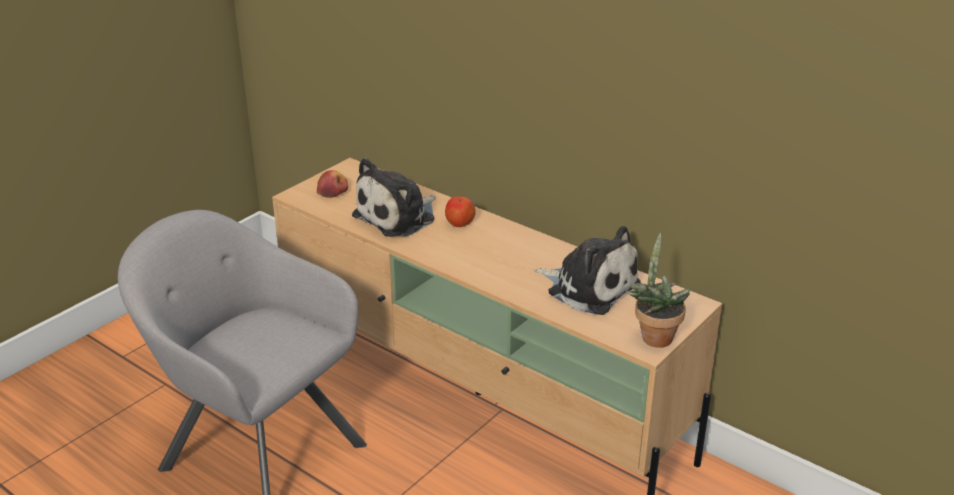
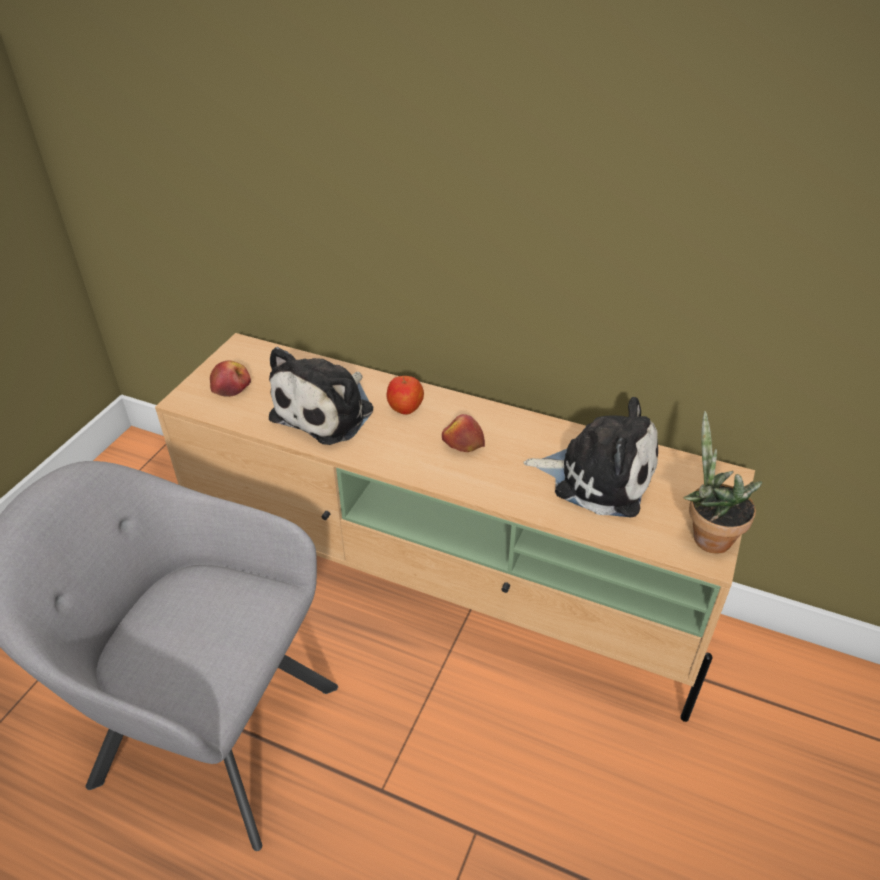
camera: 15 degrees left, 10 degrees up
(493, 251) = (462, 443): none -> apple

